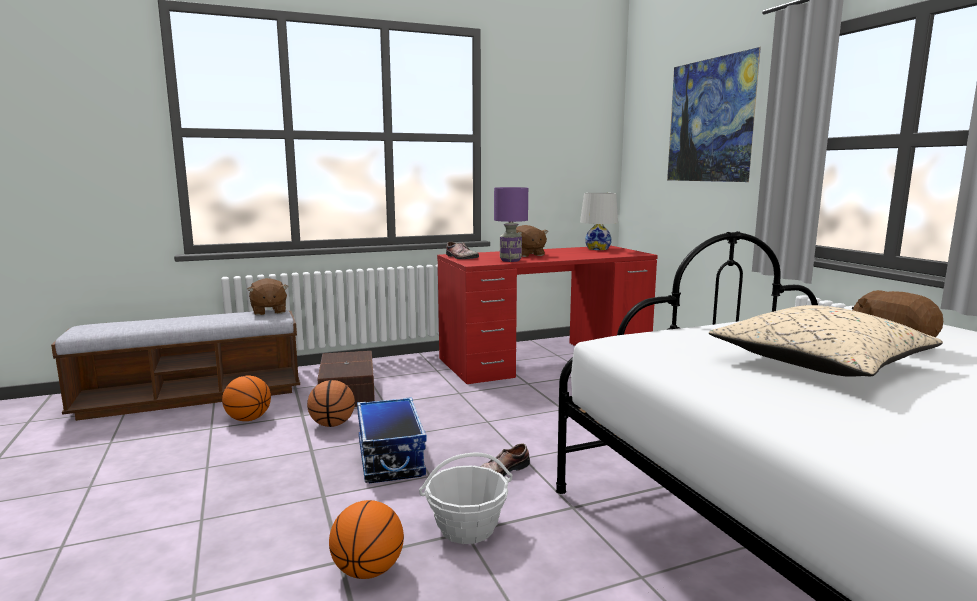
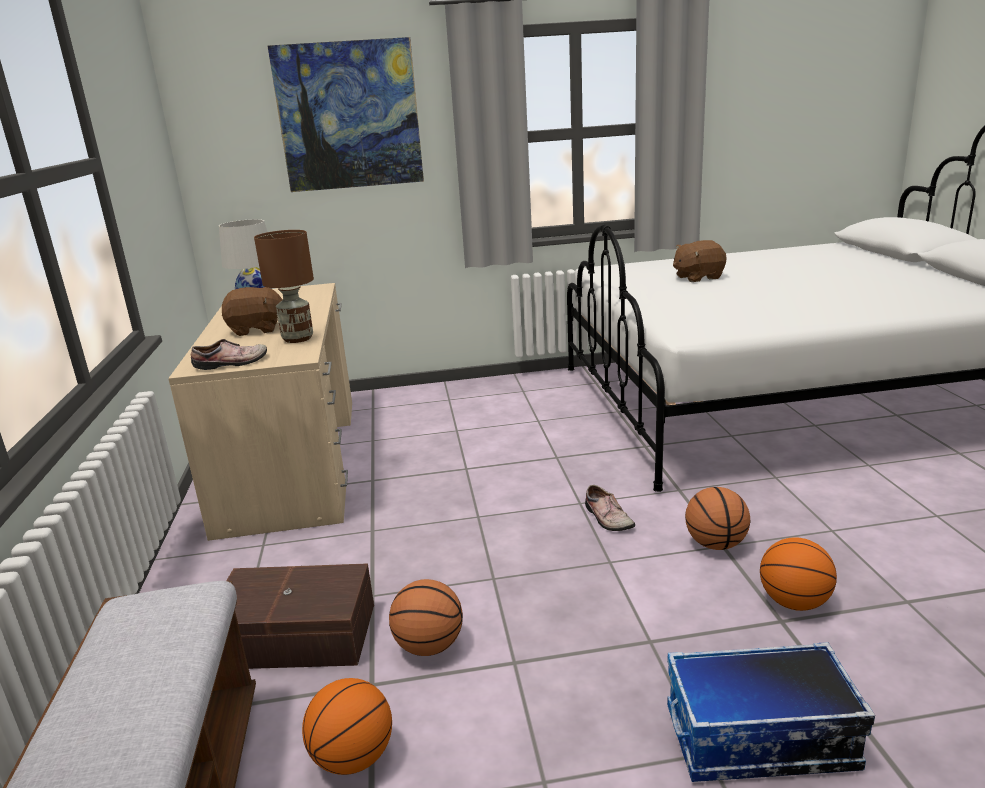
camera: 75 degrees left, 10 degrees up
(268, 311) = (134, 613): brown plush toy -> none
(389, 457) = (557, 590): storage box -> storage box (759, 740)
(467, 528) = (716, 544): basket -> basketball
(511, 260) = (298, 338): purple table lamp -> brown table lamp
(546, 359) = (293, 459): red desk -> beige desk
(821, 364) = (745, 295): beige pillow -> none

